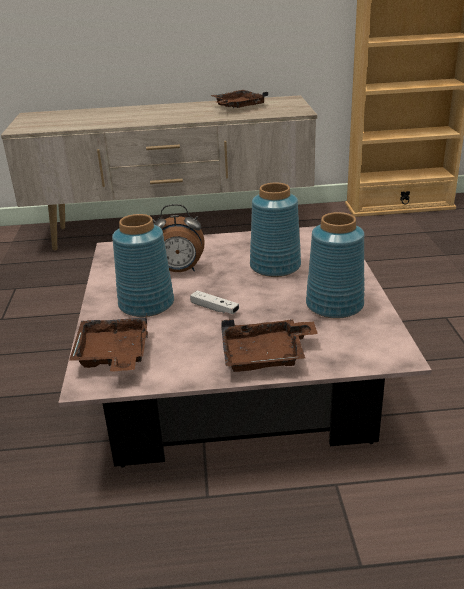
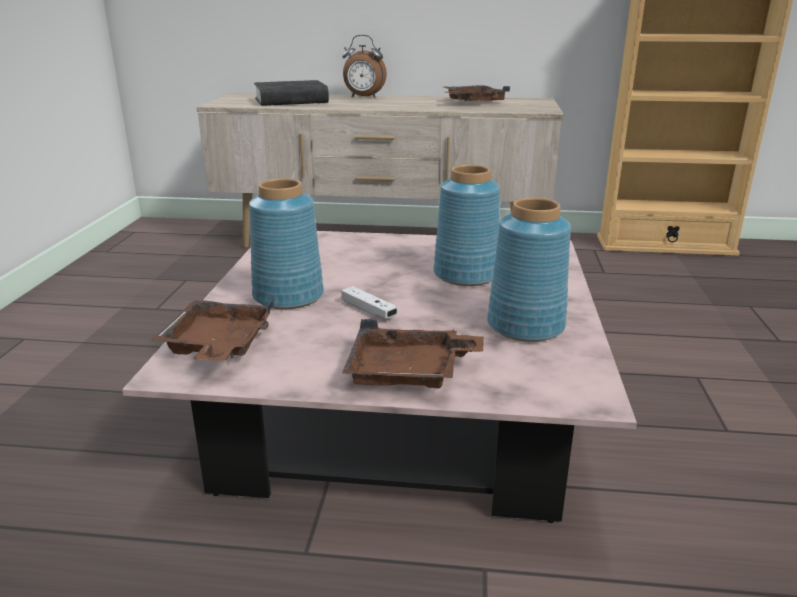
camera: 10 degrees right, 5 degrees down
(81, 119) = (291, 101): none -> black book
(179, 271) = (346, 266): alarm clock -> alarm clock (363, 97)

